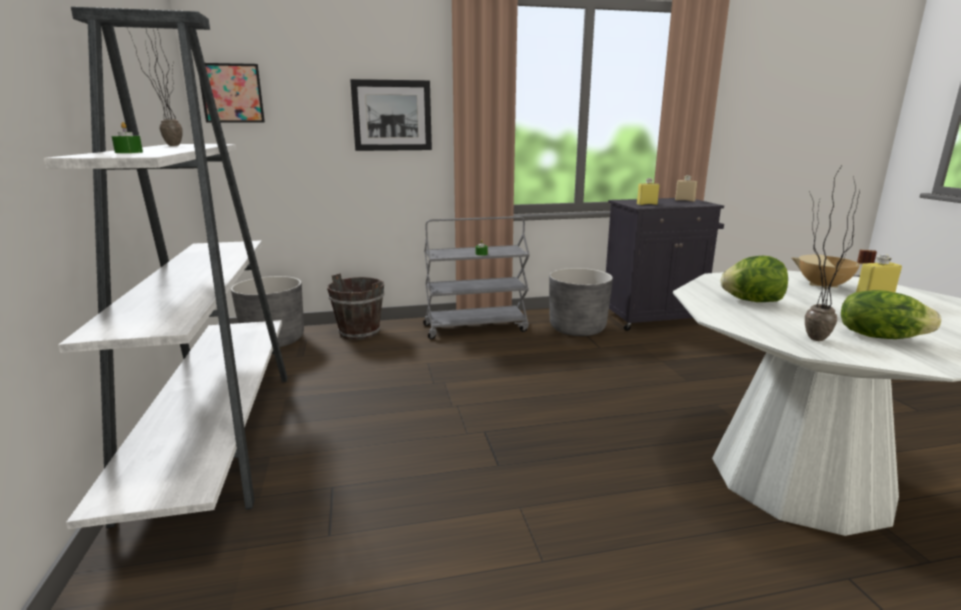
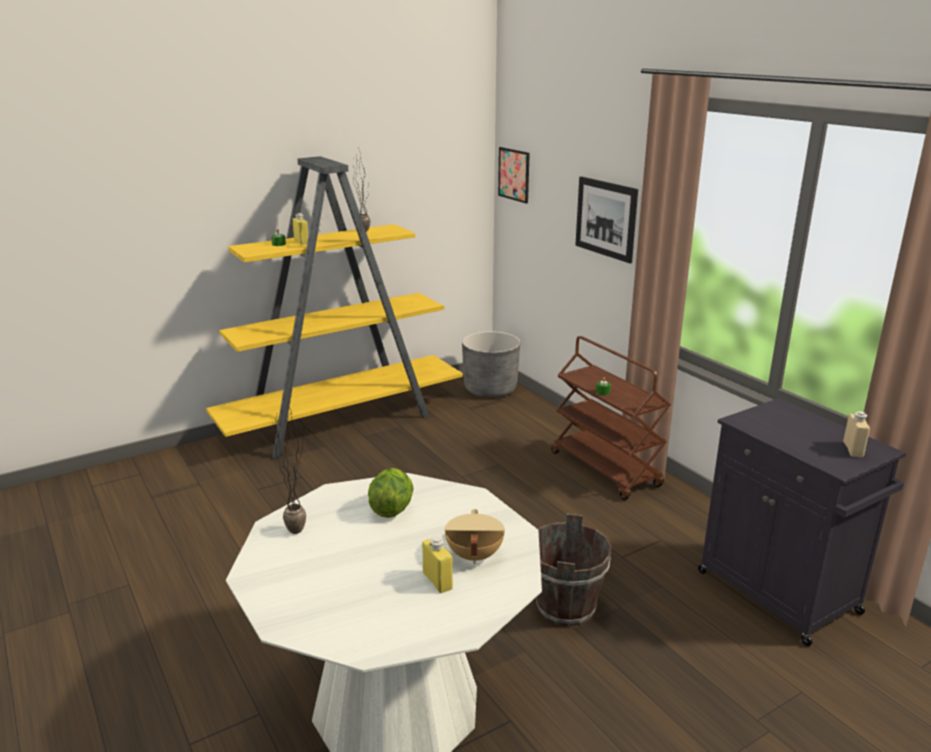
camera: 70 degrees right, 5 degrees up
(217, 434) = (343, 421): white bookcase -> yellow bookcase
(359, 332) = (537, 416): brown bucket -> brown bucket (565, 606)
(476, 328) = (606, 470): grey cart -> brown cart
(577, 328) = (670, 534): grey planter -> none
(647, 204) = (766, 423): yellow bottle -> yellow bottle (301, 242)
(879, 336) = (311, 563): lettuce -> none

